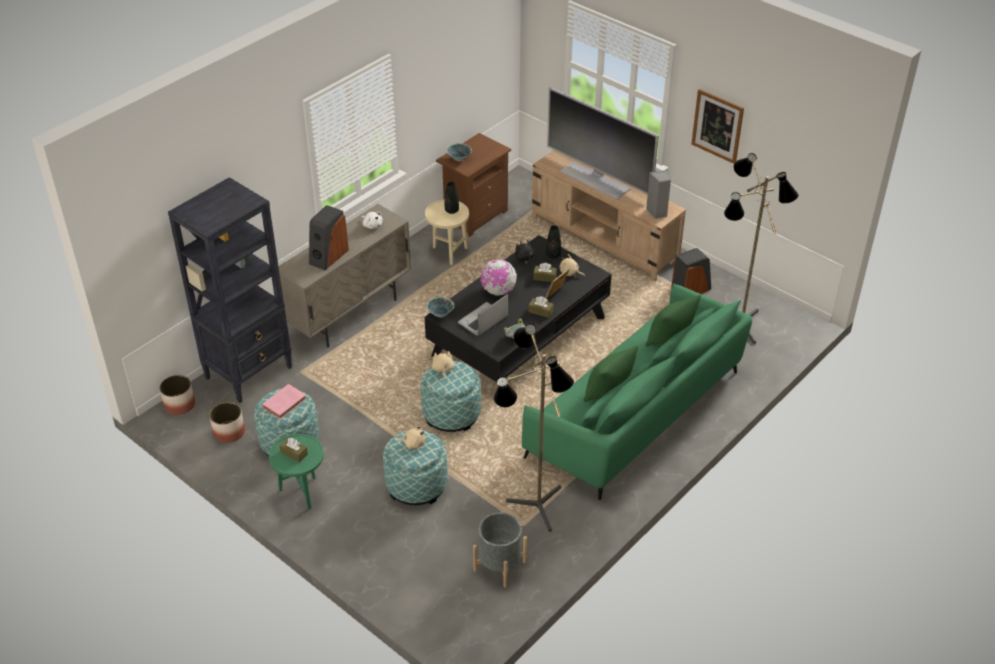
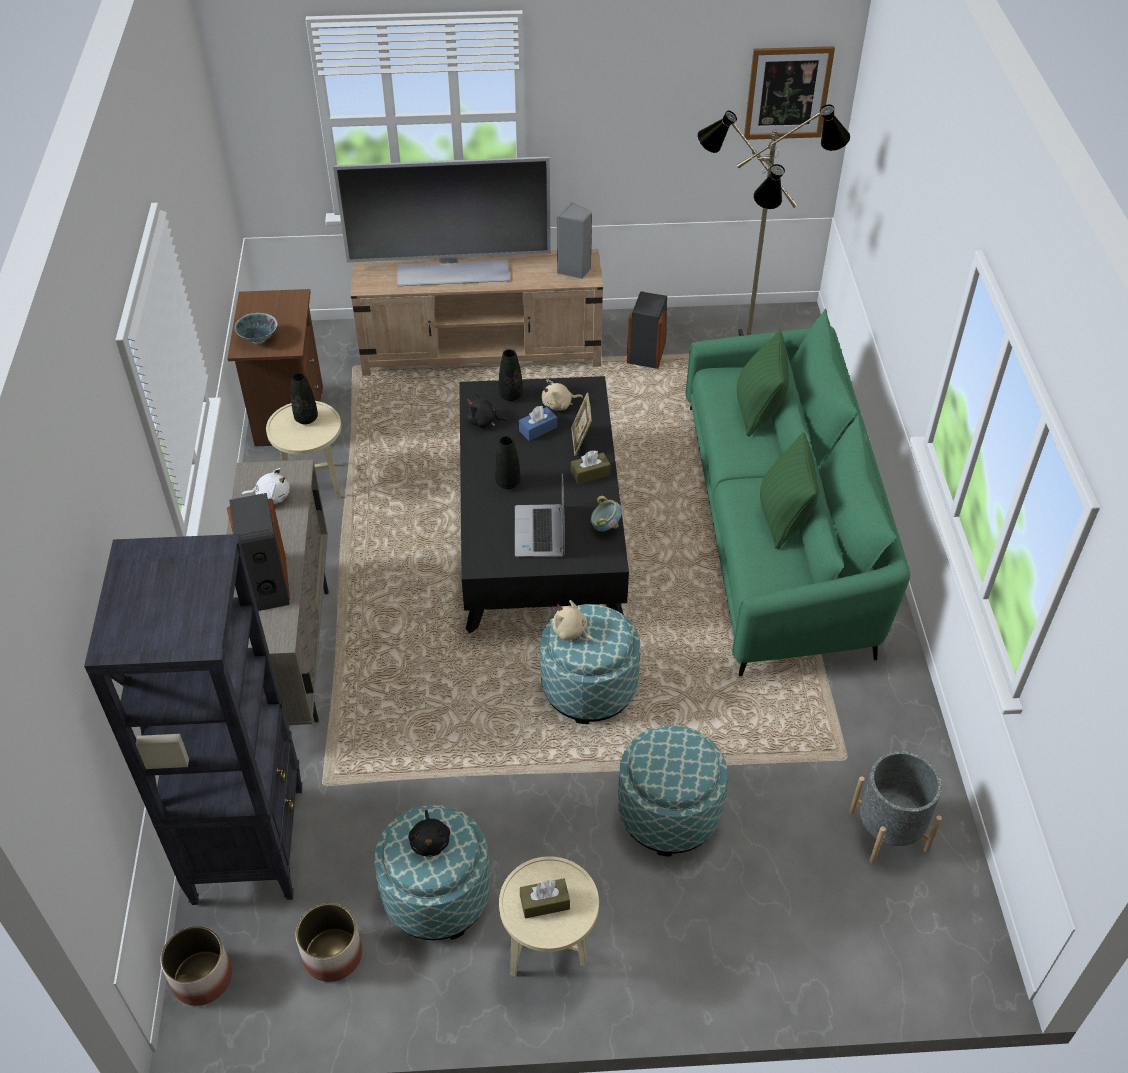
camera: 45 degrees left, 5 degrees up
(285, 402) = (430, 841): pink book -> black plush toy
(302, 494) = (549, 953): green side table -> beige side table
(412, 443) = (667, 758): beige plush toy -> none
(440, 314) = (478, 562): bowl -> none
(498, 291) = (507, 483): globe -> black vase
(532, 509) = (829, 730): floor lamp -> none
(544, 277) = (538, 429): brown tissue box -> blue tissue box
(717, 126) = (614, 107): picture -> picture (787, 93)

